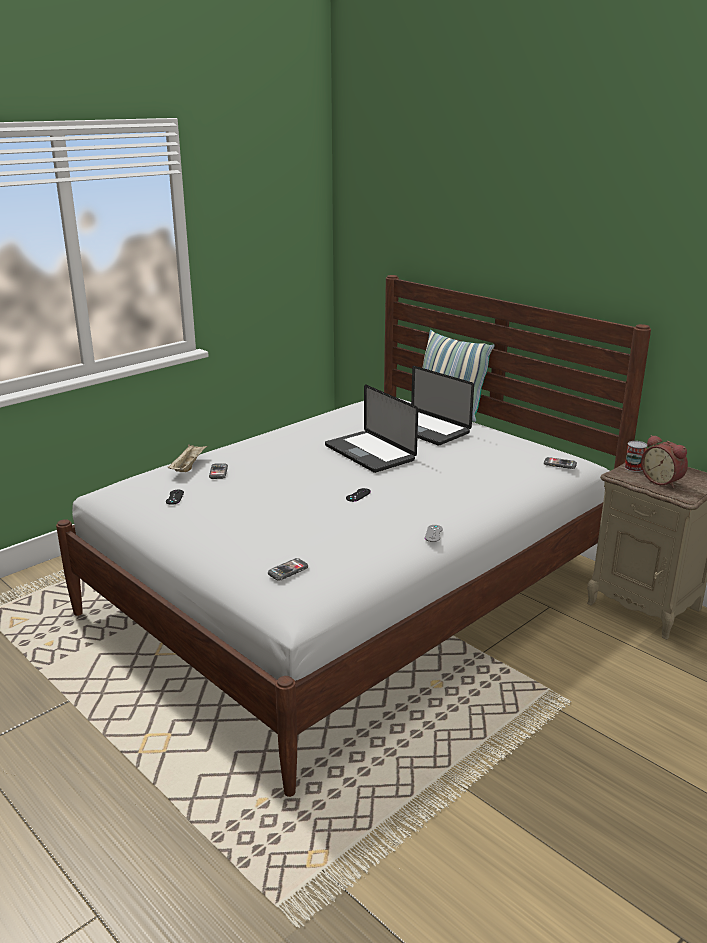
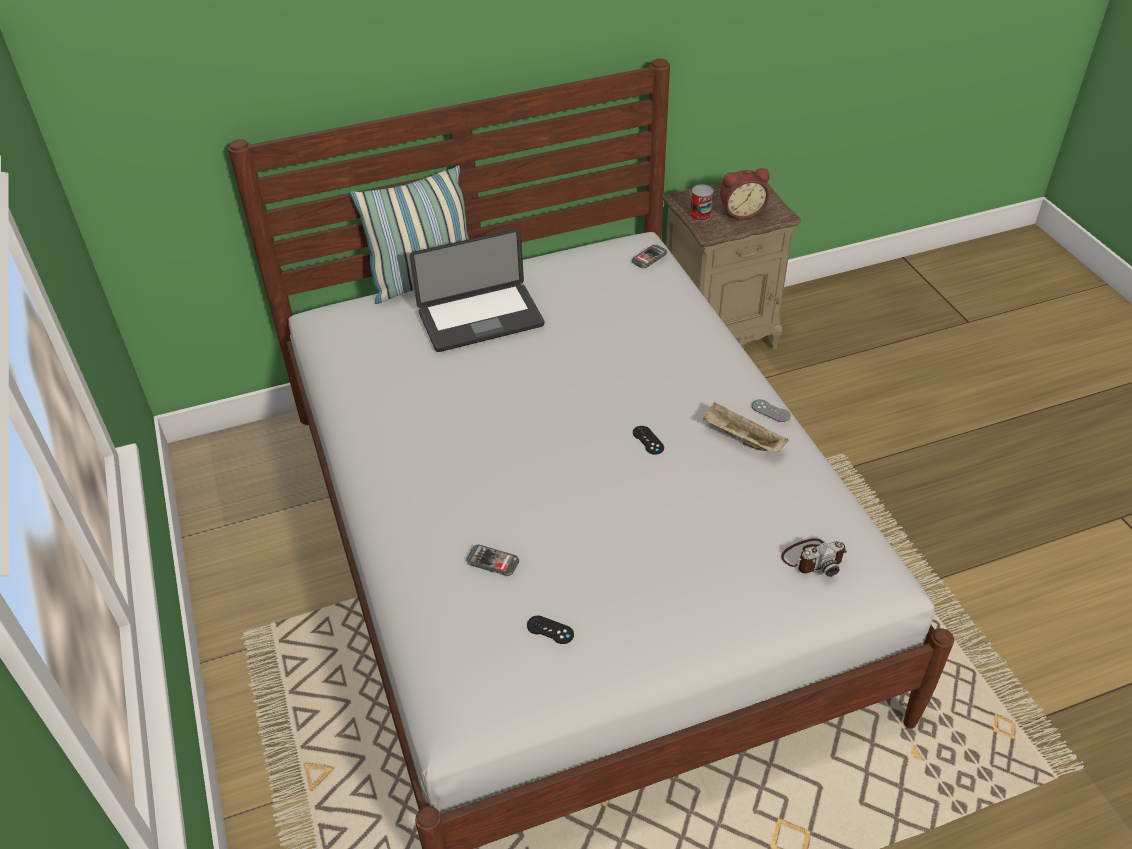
camera: 65 degrees left, 20 degrees up
(188, 466) = (446, 593): beige tray -> beige tray (741, 439)
(288, 570) = (813, 558): phone -> camera
(369, 453) = (527, 392): laptop -> none

